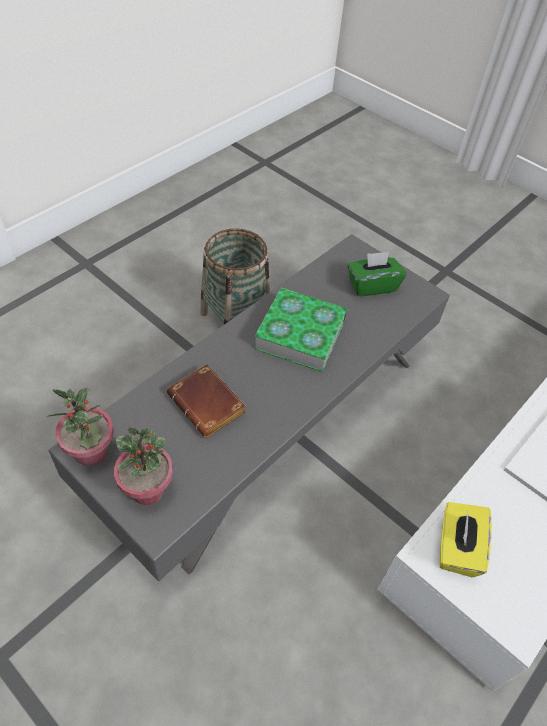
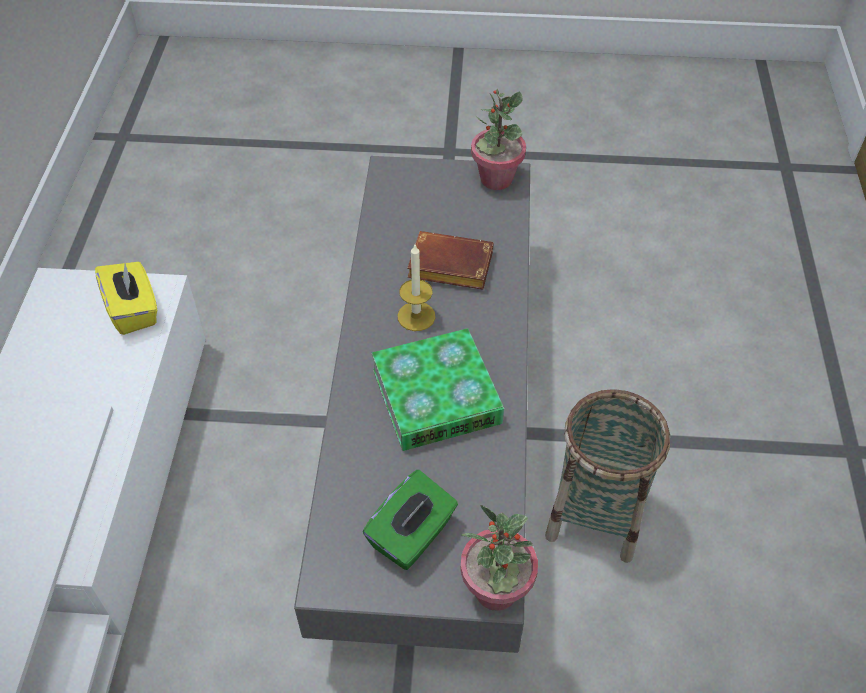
camera: 145 degrees right, 0 degrees up
(148, 489) = (423, 184): potted plant -> potted plant (496, 590)
(265, 386) = (416, 316): none -> candle

